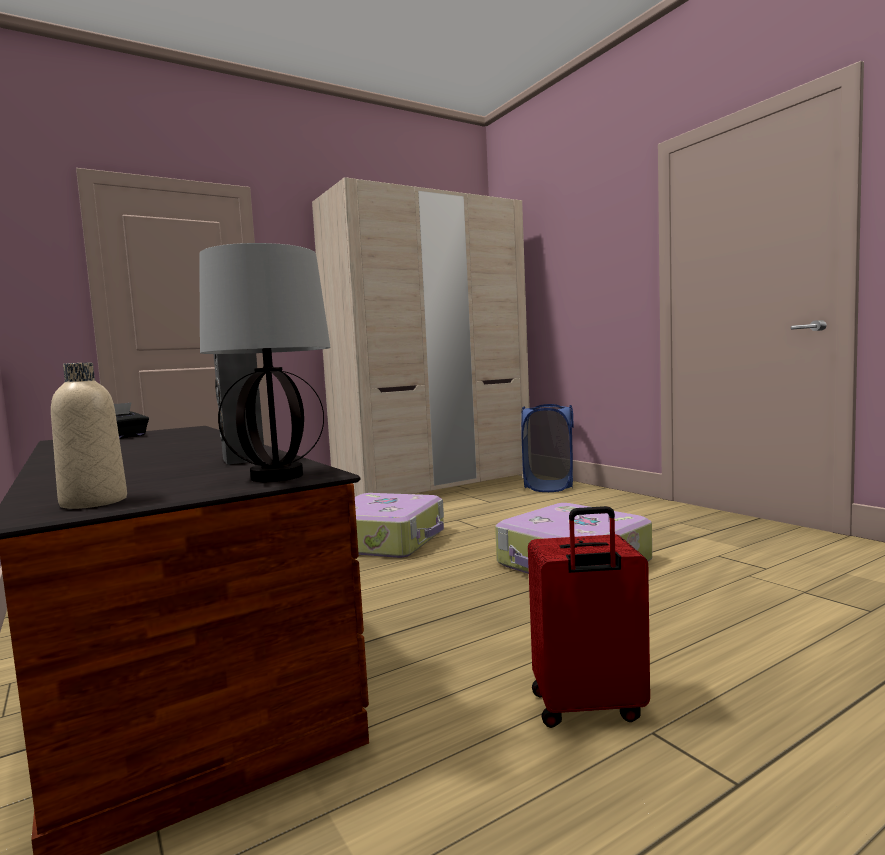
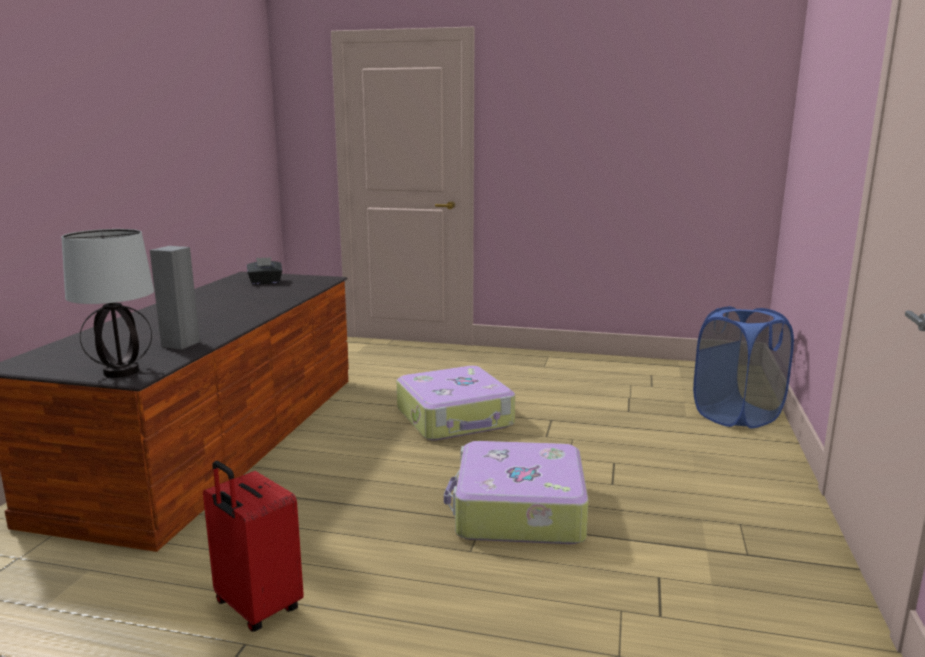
camera: 45 degrees right, 10 degrees up
(94, 502) = (38, 363): beige bottle -> none
(435, 486) = (630, 371): beige wardrobe -> none

